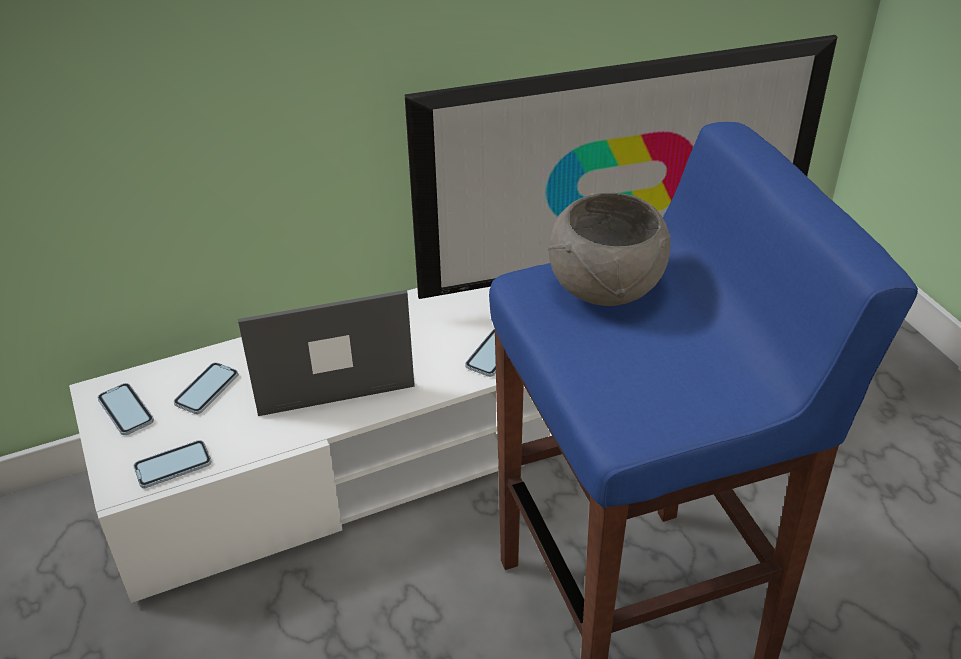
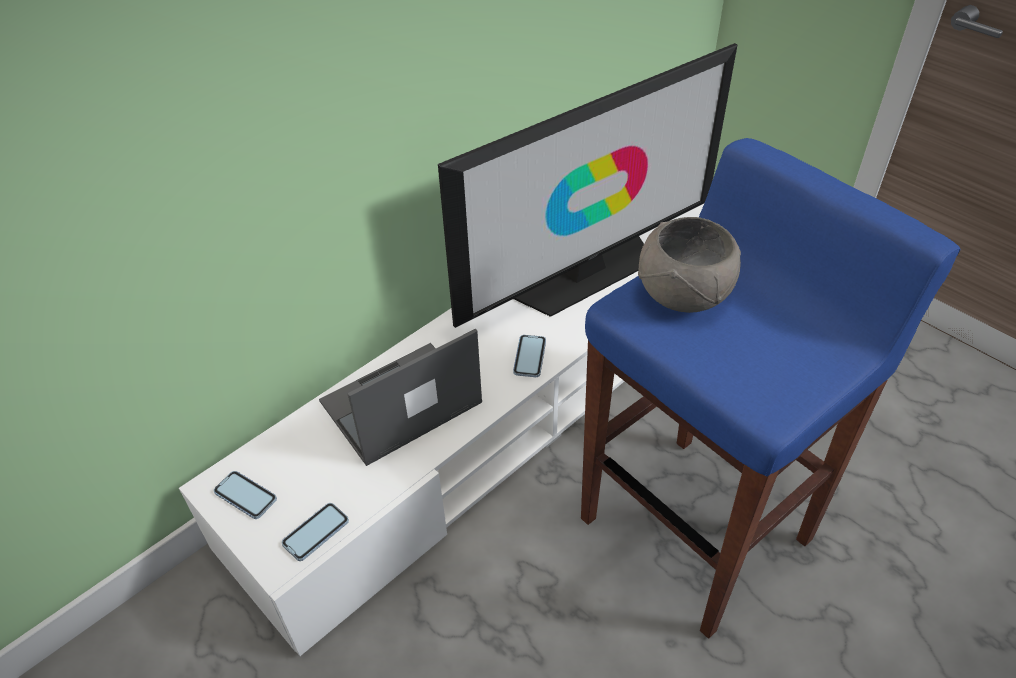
camera: 20 degrees left, 5 degrees up
(207, 390) = (308, 456): phone -> none

